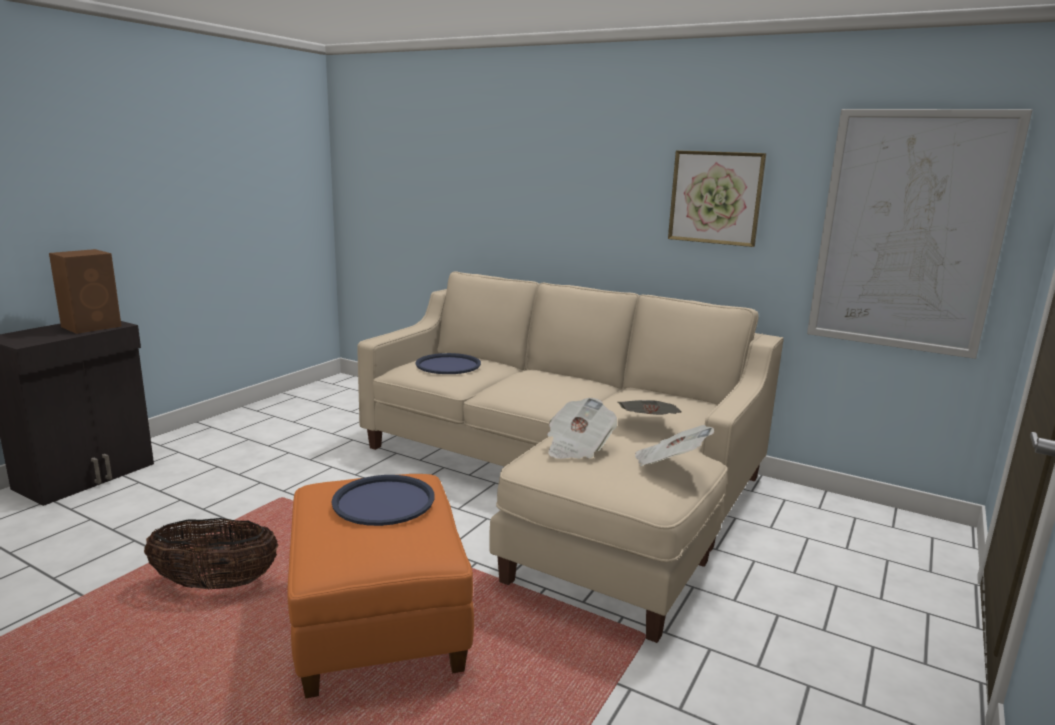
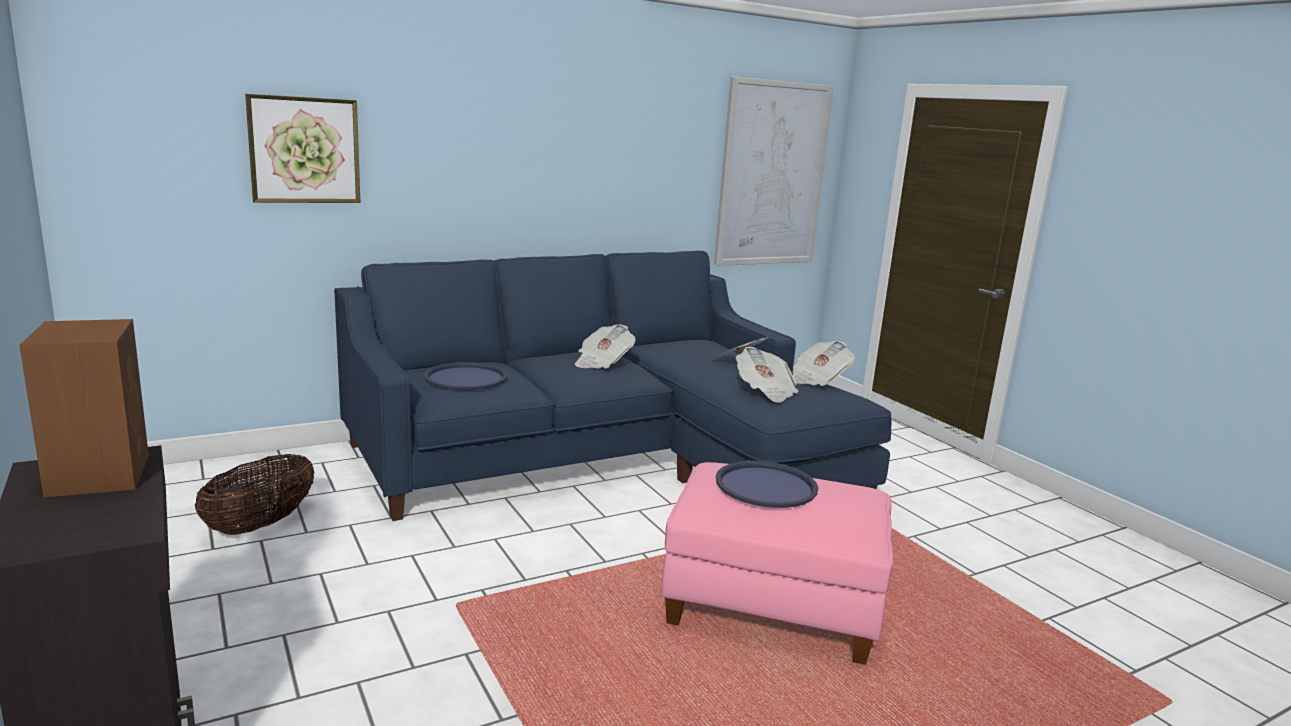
camera: 60 degrees left, 0 degrees up
(216, 584) = (626, 685): basket -> basket (260, 524)
(380, 622) = (772, 605): orange ottoman -> pink ottoman
(557, 387) = (602, 363): none -> newspaper
(564, 482) = (610, 459): beige sofa -> blue sofa
(715, 197) = (641, 152): picture -> picture (304, 150)

